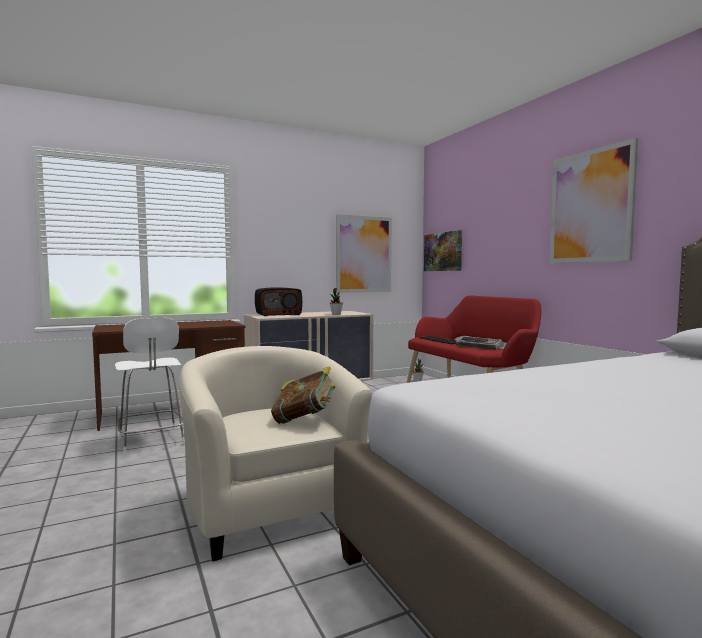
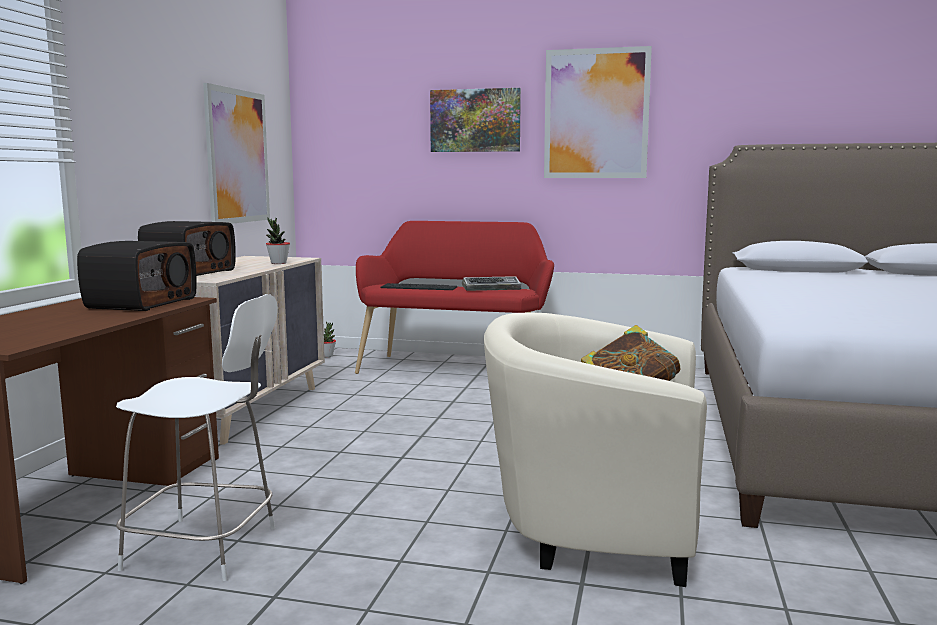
camera: 50 degrees left, 5 degrees up
(213, 324) = (141, 303): none -> radio
(443, 251) = (343, 155): picture -> picture (475, 120)

